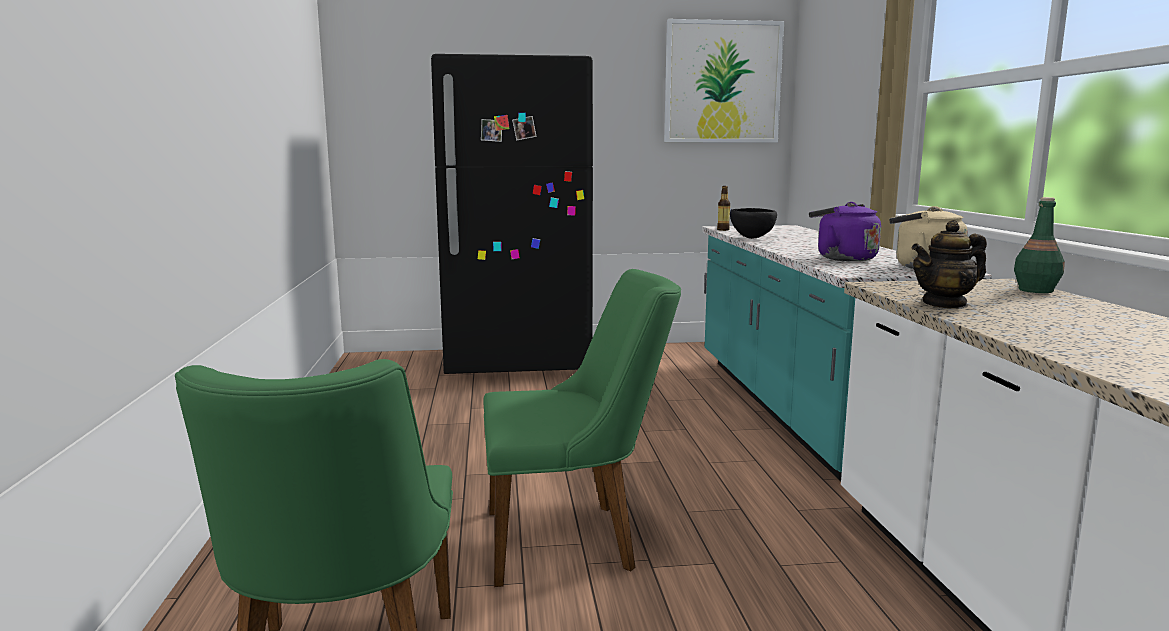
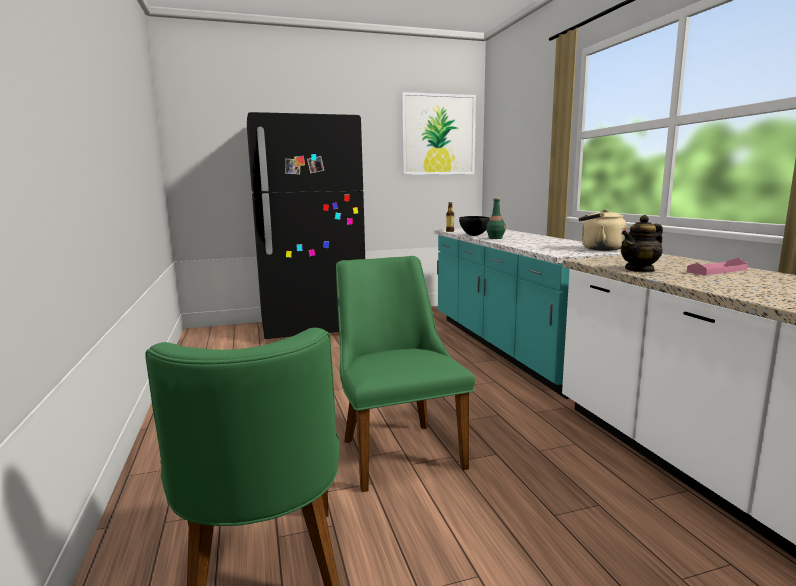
camera: 10 degrees left, 0 degrees up
(574, 539) = (396, 448): green chair -> green chair turned 90 degrees counterclockwise
(842, 258) = (544, 245): purple kettle -> none
(1035, 290) = (681, 259): green bottle -> green bottle (495, 238)
(1069, 312) = (716, 271): none -> pink tray

